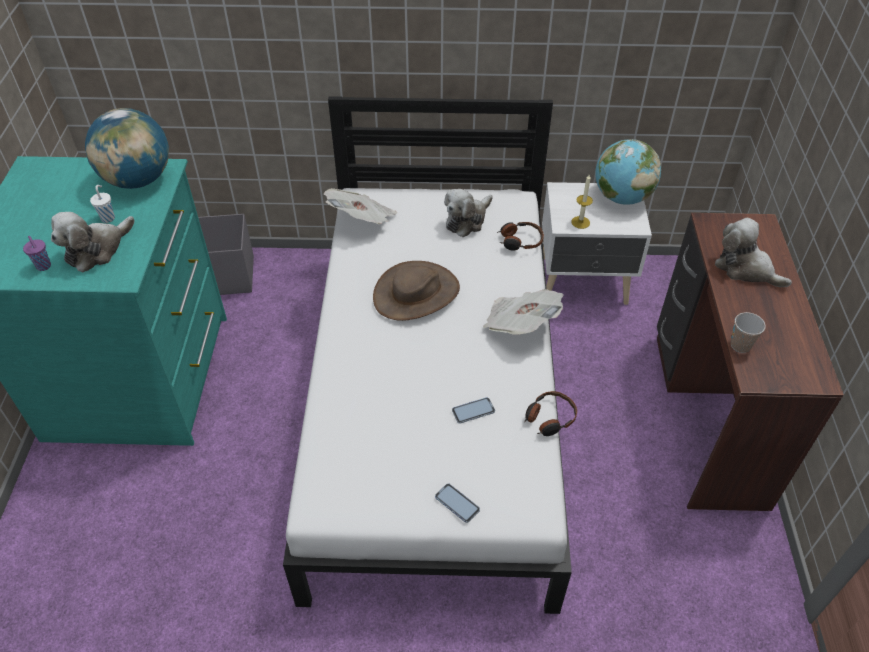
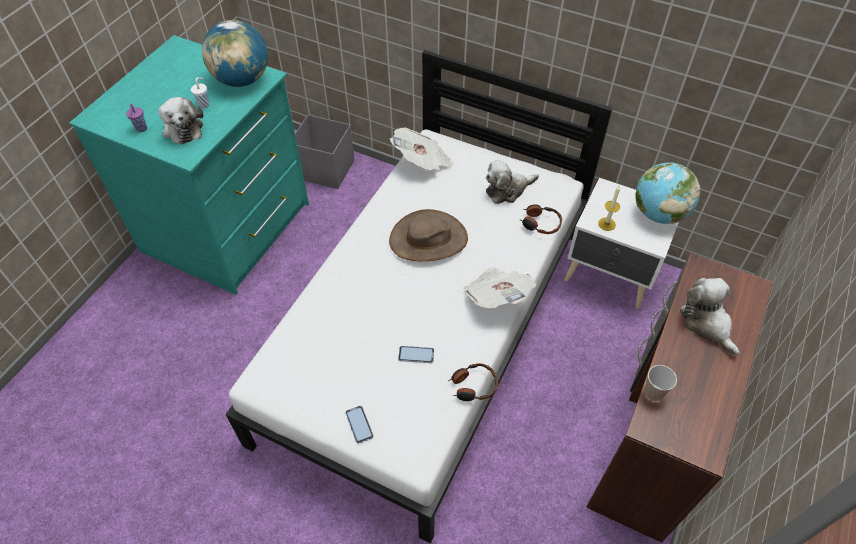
camera: 25 degrees right, 5 degrees up
(97, 250) = (182, 127): plush toy -> plush toy turned 90 degrees counterclockwise

